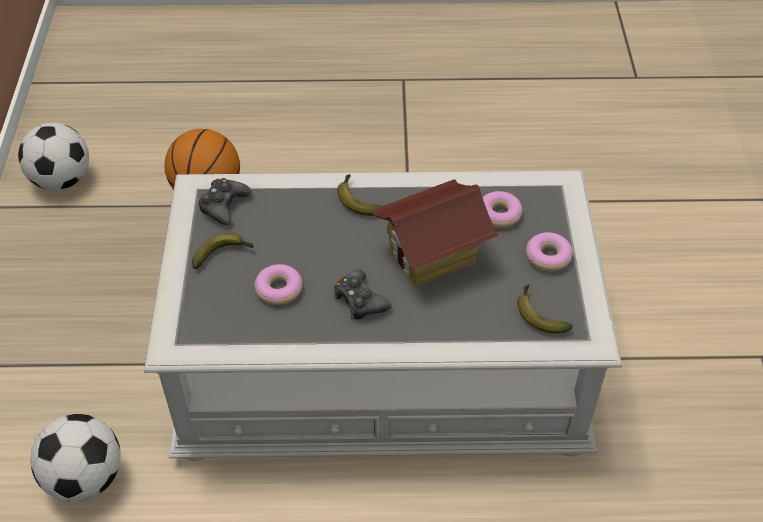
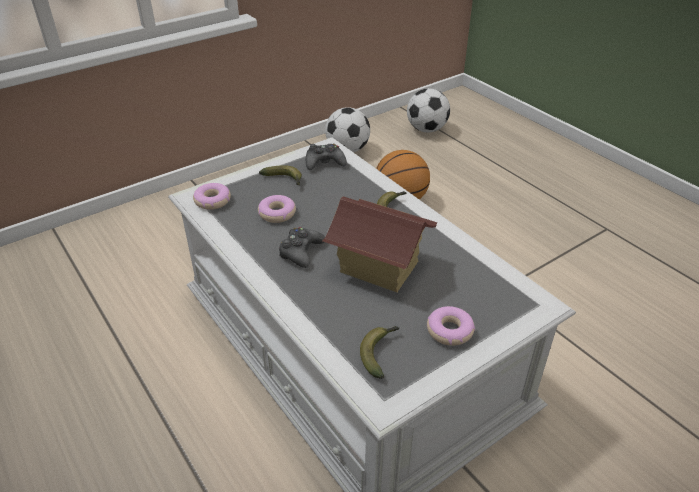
camera: 55 degrees right, 10 degrees down
(85, 478) = (156, 265): football -> football (426, 129)
(499, 214) = (462, 283): donut -> donut (212, 201)

